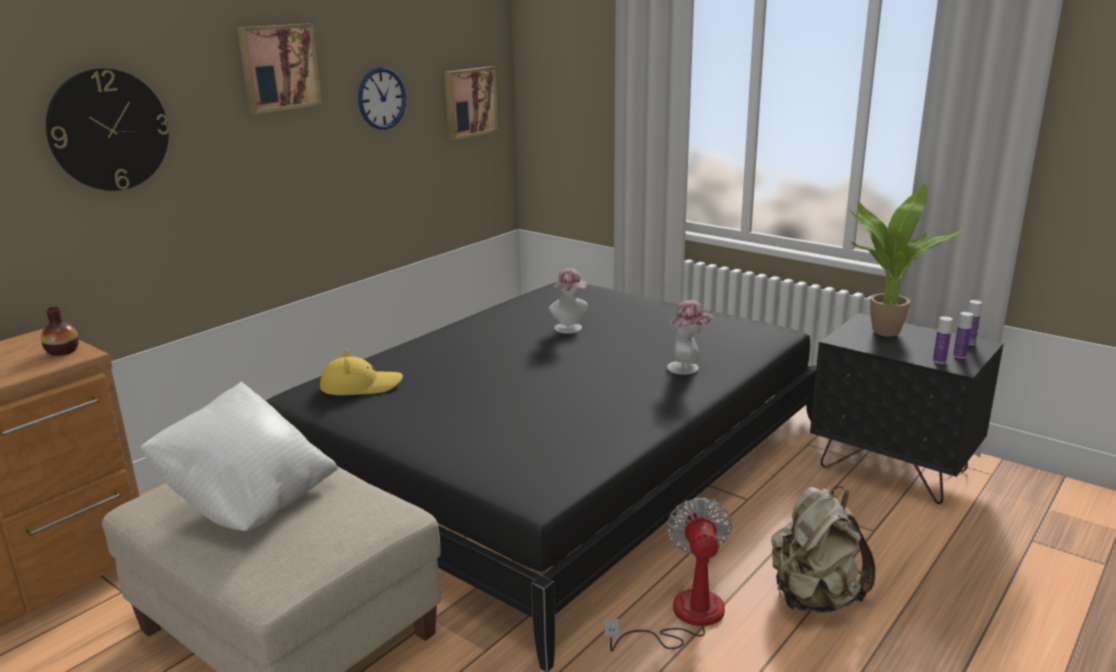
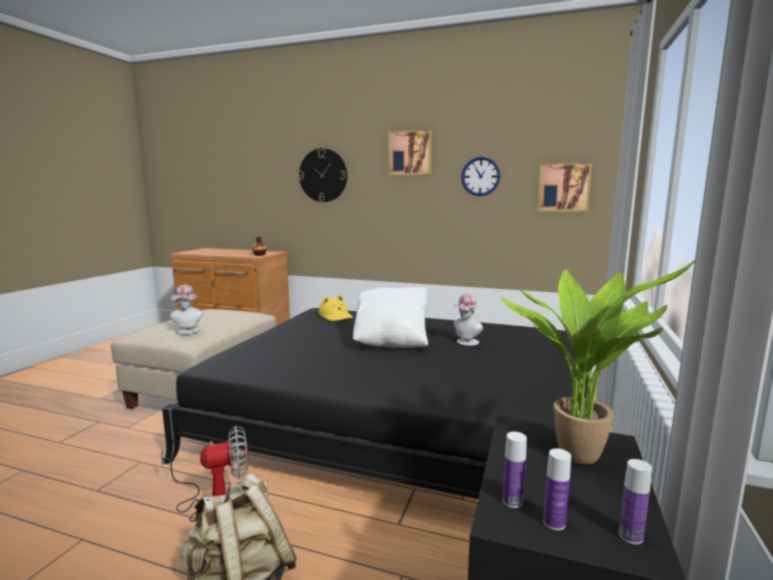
camera: 70 degrees right, 10 degrees down
(248, 501) = (202, 318): white pillow -> white pillow (391, 341)
(687, 368) = (428, 384): hat -> hat (188, 331)

